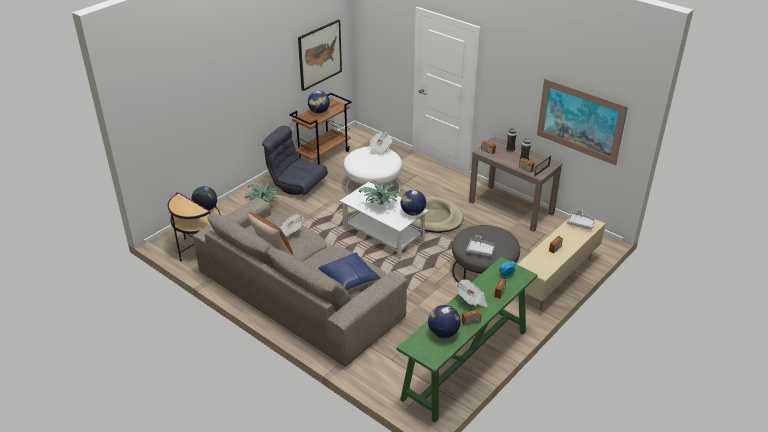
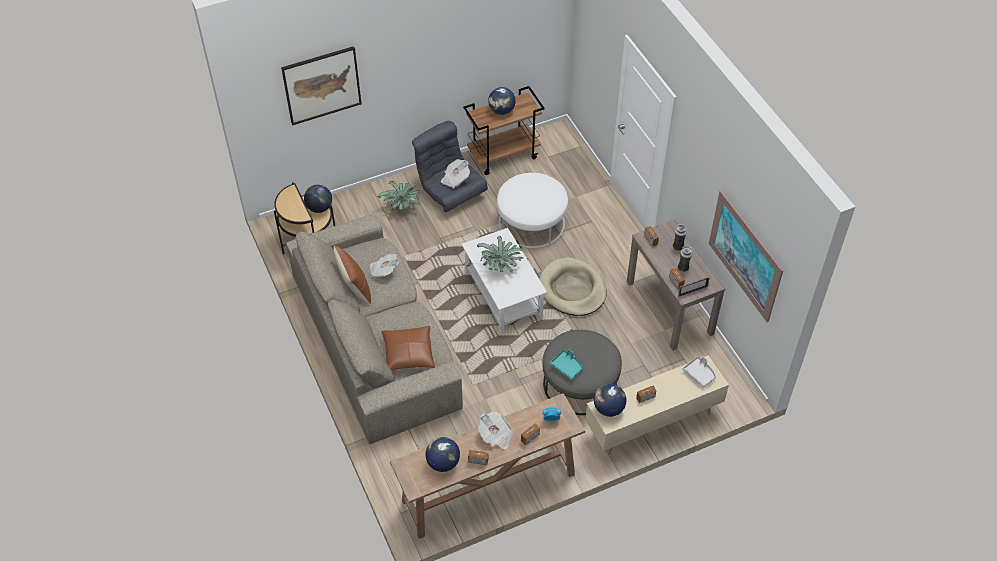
camera: 25 degrees right, 15 degrees up
(319, 54) = (517, 44): picture -> picture (322, 85)
(349, 279) = (408, 354): blue pillow -> brown pillow
(379, 149) = (547, 184): newspaper -> newspaper (455, 179)
(412, 213) = (528, 289): globe -> globe (608, 409)
(465, 365) = (488, 488): green console table -> brown console table
(480, 250) = (567, 367): grey tray -> turquoise tray

